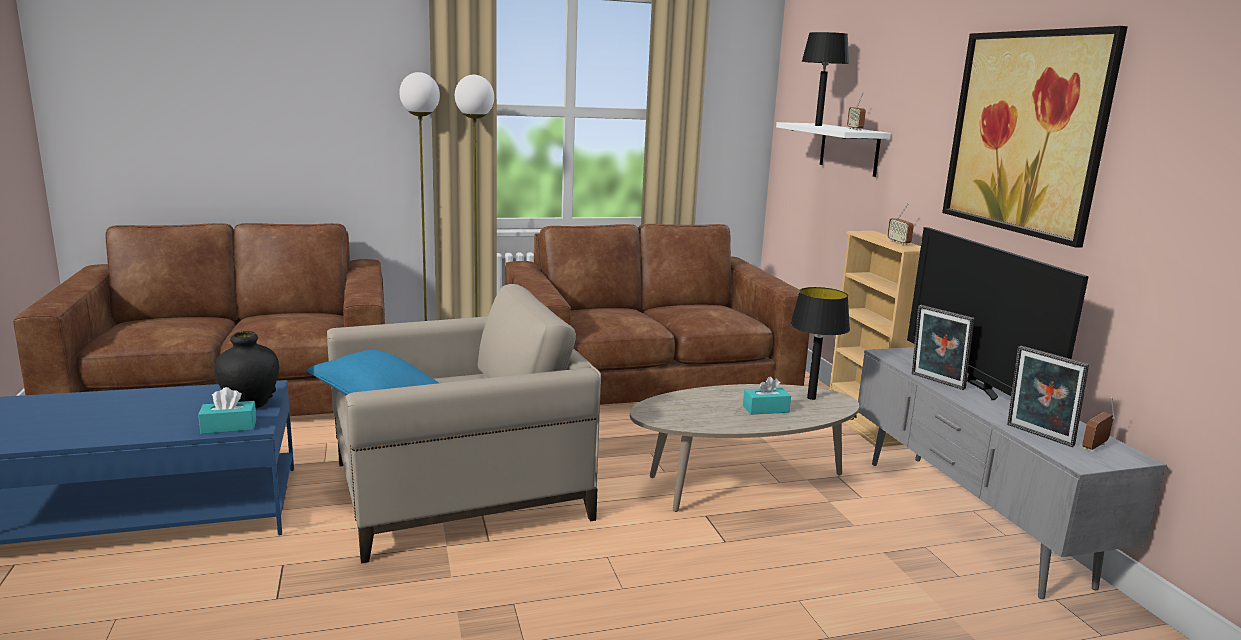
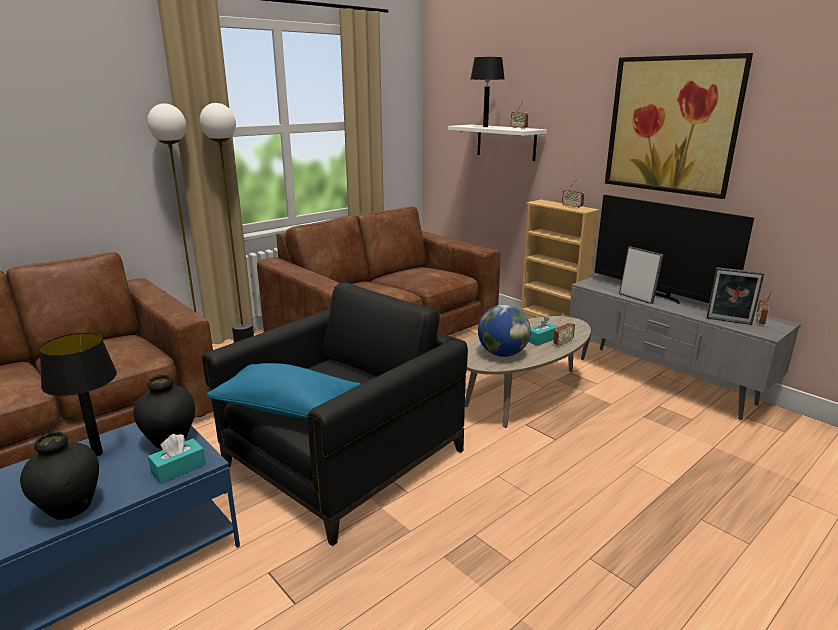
camera: 25 degrees left, 5 degrees up
(118, 431) = (70, 508): none -> black vase
(458, 491) = (344, 459): beige armchair -> black armchair
(692, 412) = (502, 354): none -> globe
(790, 419) = (563, 343): none -> radio
(811, 398) = (556, 324): black table lamp -> black table lamp (97, 453)
(936, 382) = (637, 298): picture frame -> picture frame turned 150 degrees counterclockwise

